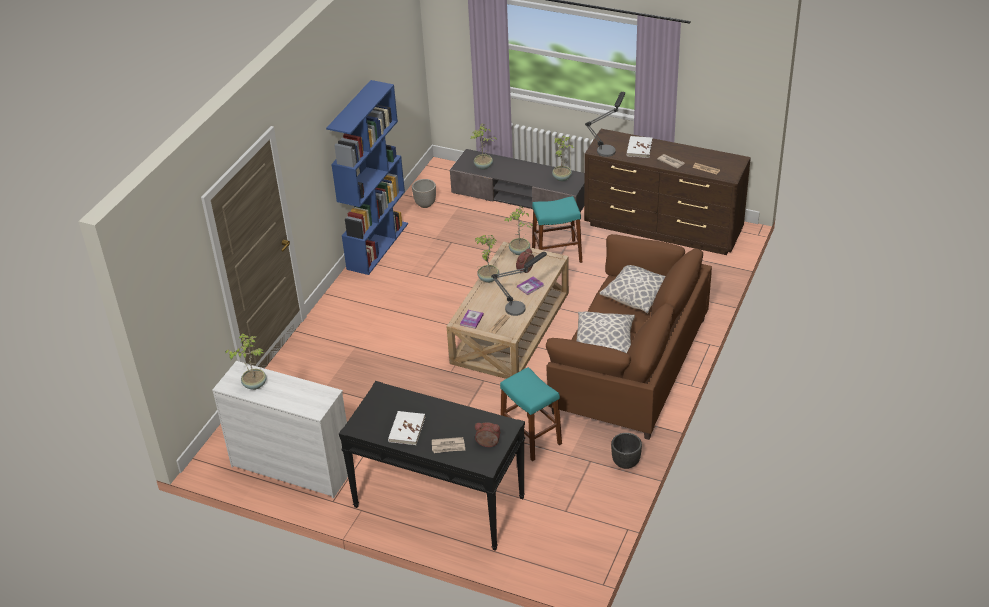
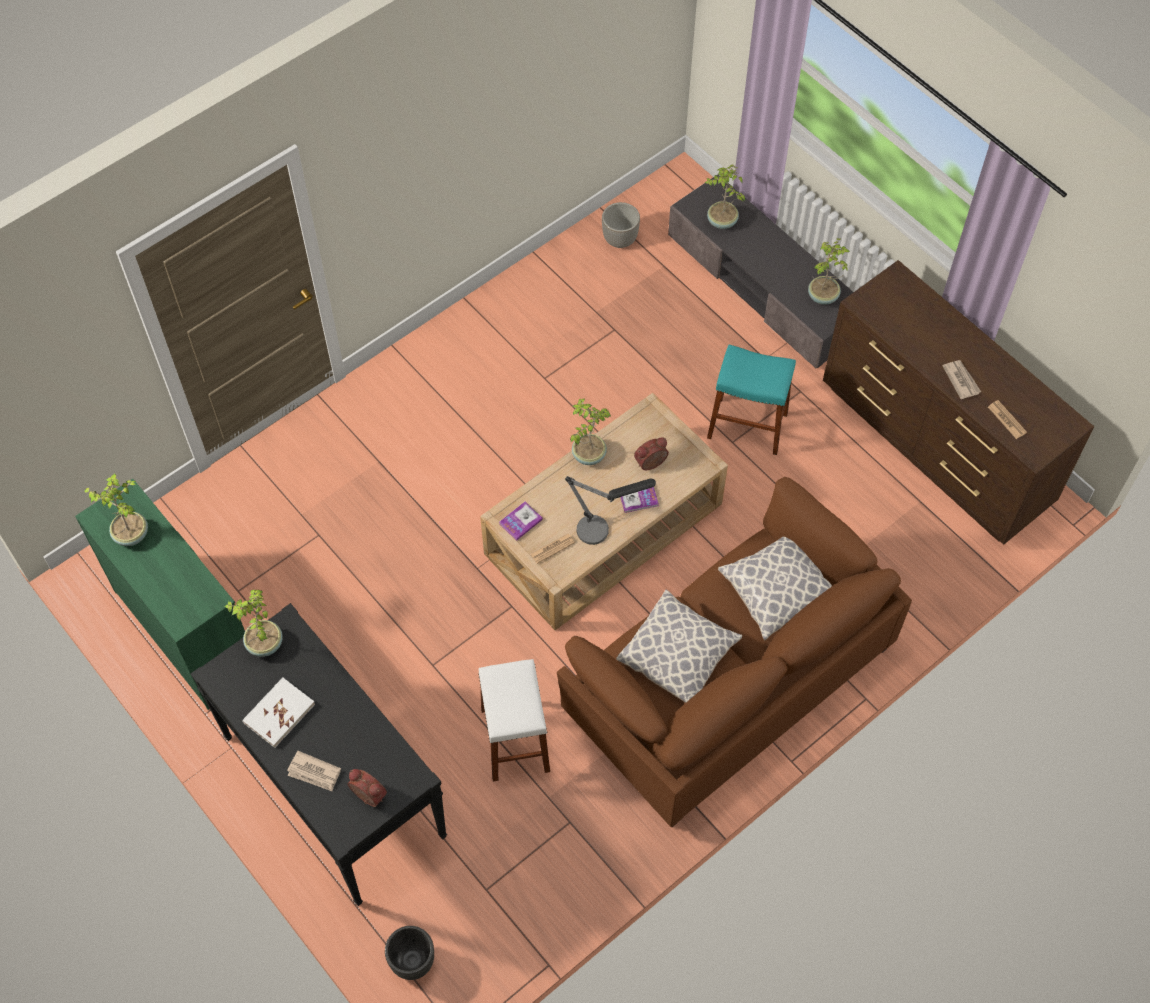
camera: 25 degrees right, 20 degrees up
(293, 467) = (188, 630): white dresser -> green dresser
(377, 245) = (510, 289): blue bookcase -> none
(519, 252) = (662, 424): potted plant -> potted plant (264, 644)
(531, 438) = (515, 740): turquoise stool -> white stool
(608, 148) = (883, 308): table lamp -> none
(626, 463) = (616, 850): black planter -> black planter (412, 962)
(639, 148) = (930, 329): white book -> none

